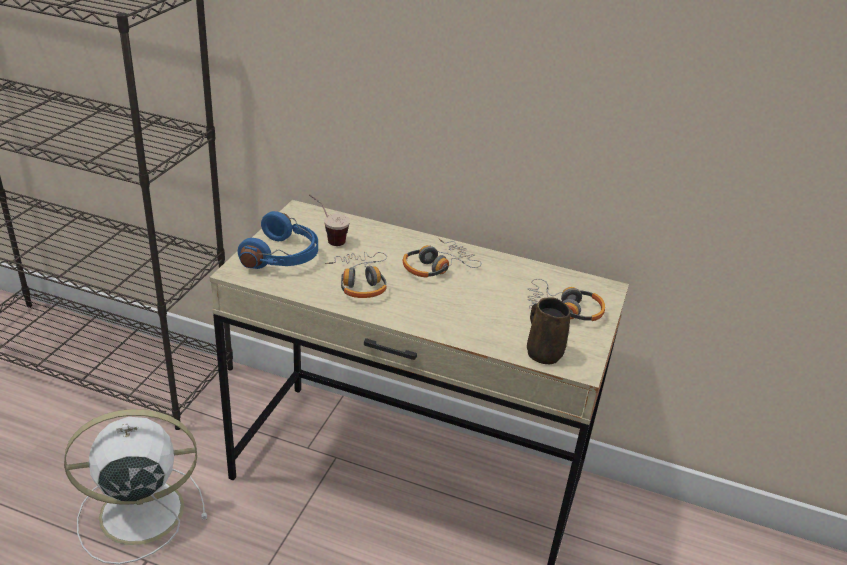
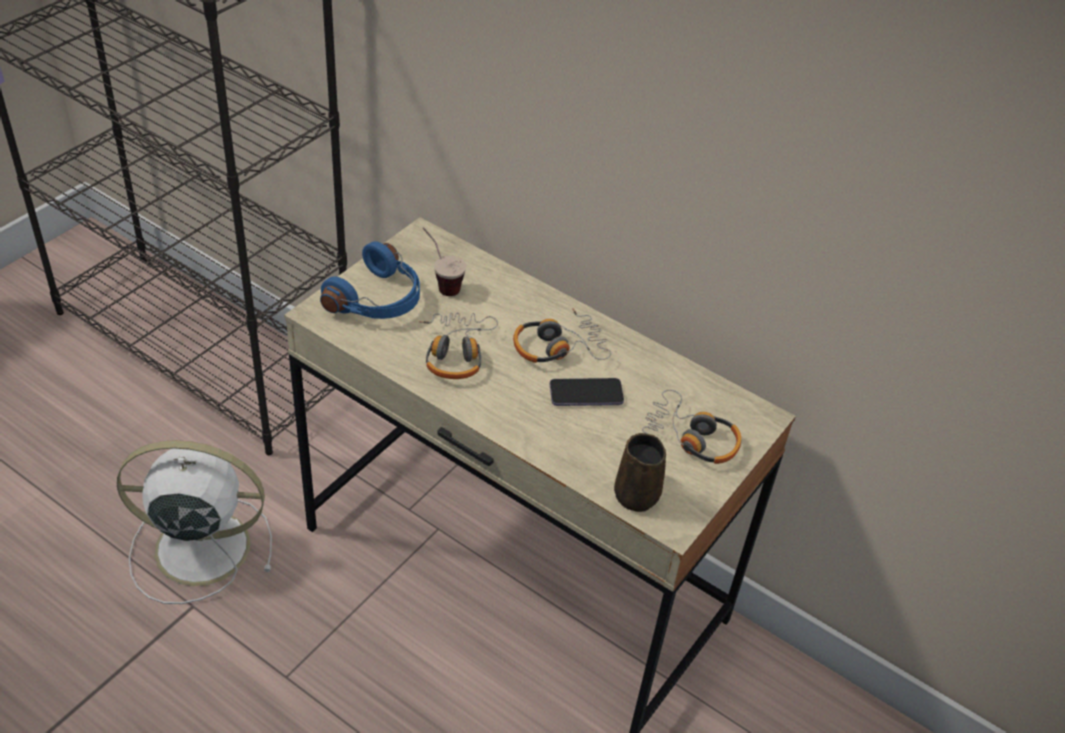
camera: 15 degrees right, 10 degrees up
(473, 293) = (586, 394): none -> phone

